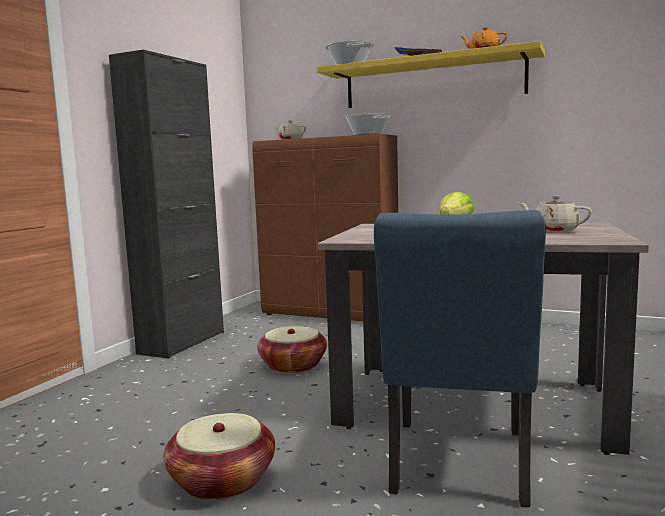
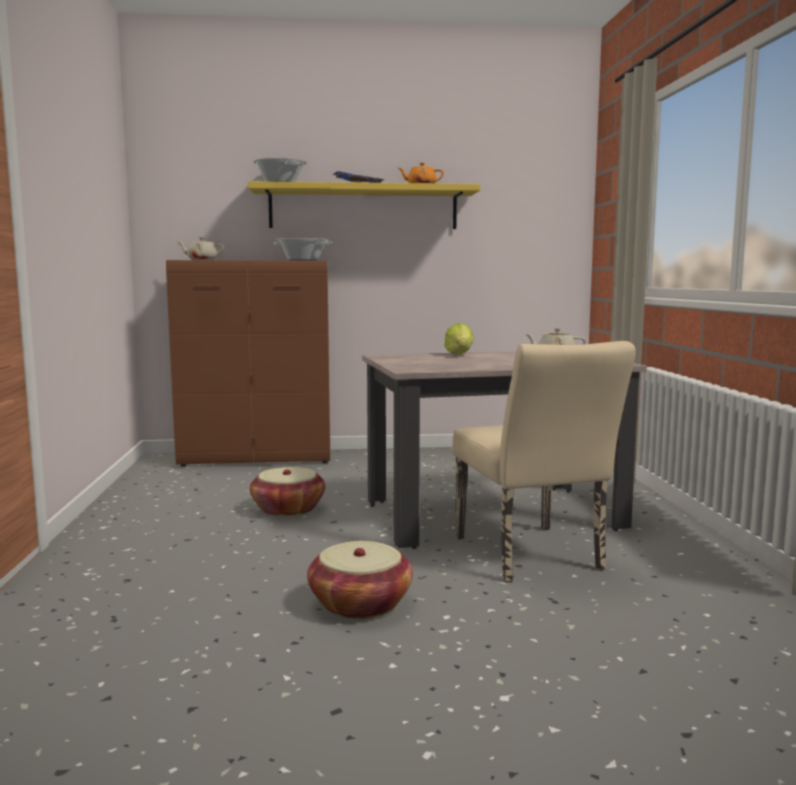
camera: 30 degrees left, 0 degrees up
(182, 343) = (119, 505): black cabinet -> none
(457, 468) = (532, 557): blue chair -> beige chair

